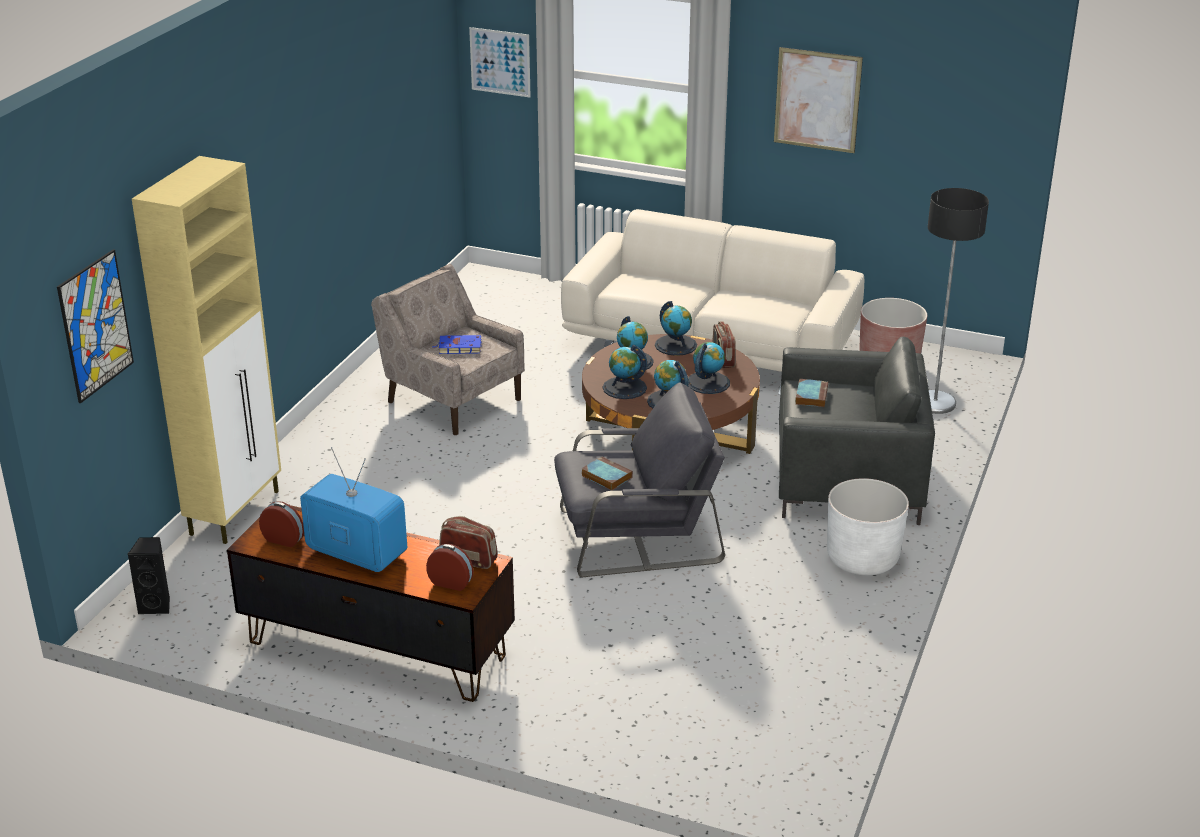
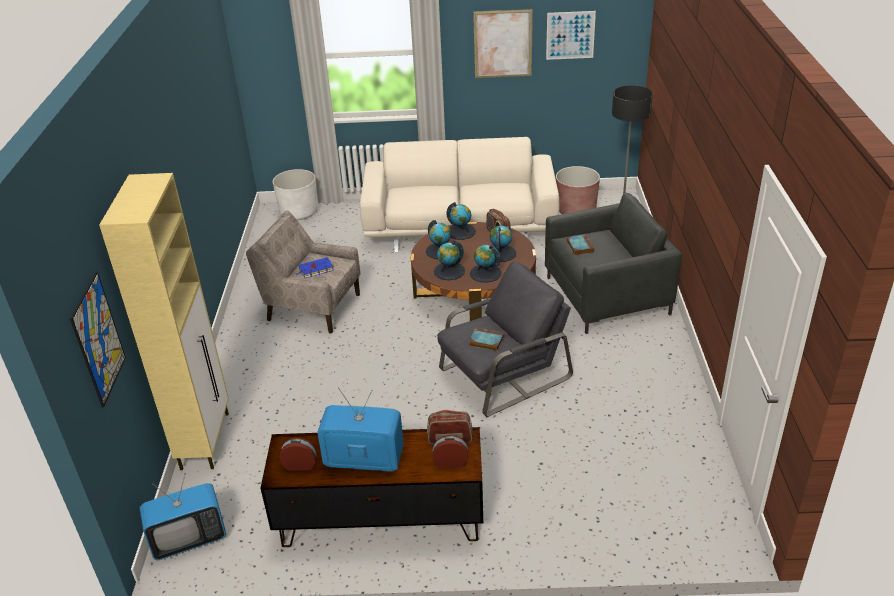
camera: 20 degrees left, 5 degrees up
(156, 606) = (189, 539): black speaker -> television
(500, 62) = (265, 56): picture -> picture (570, 35)
(862, 558) = (654, 348): white planter -> white planter (299, 212)

